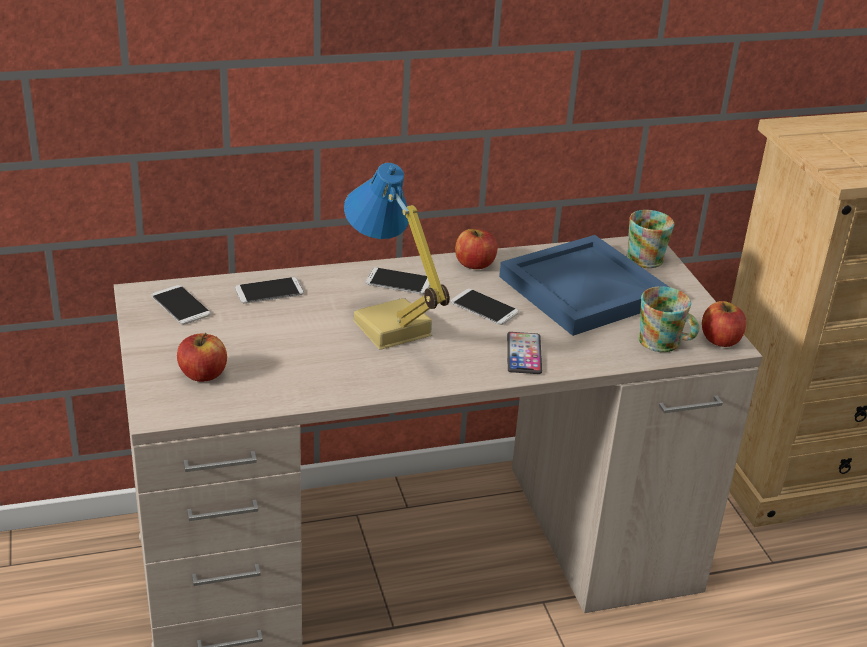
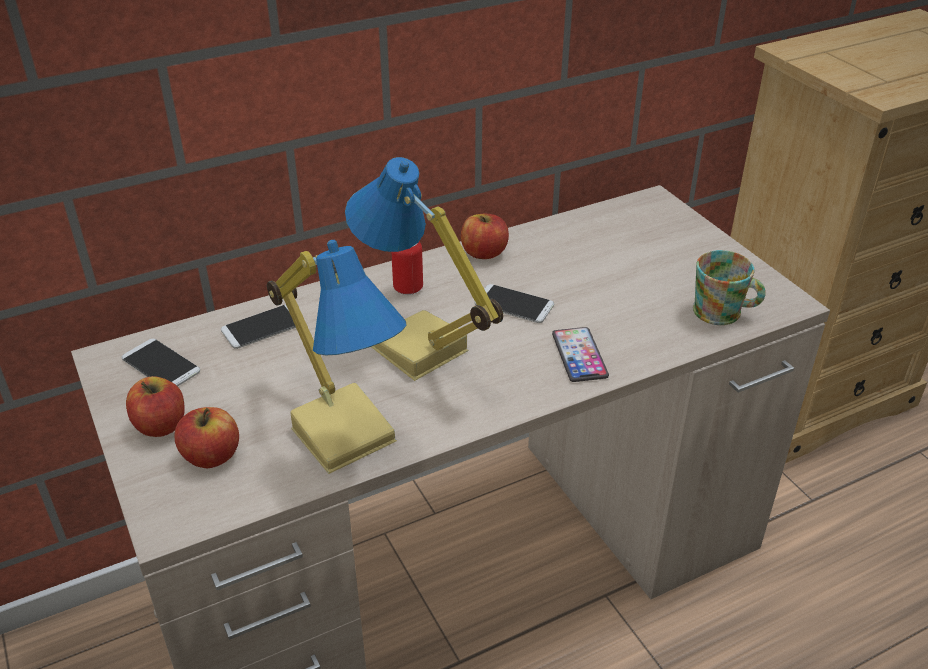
camera: 10 degrees left, 5 degrees up
(312, 376) = (346, 432): none -> table lamp
(399, 282) = (408, 289): phone -> can
(586, 290) = (614, 264): blue tray -> none
(642, 256) = (656, 213): mug -> none
(720, 340) = (779, 299): apple -> apple (161, 425)

